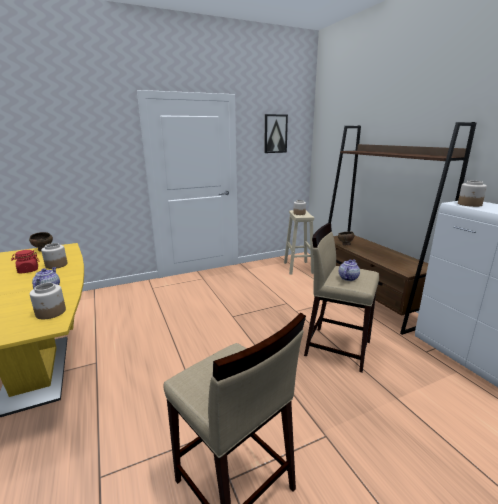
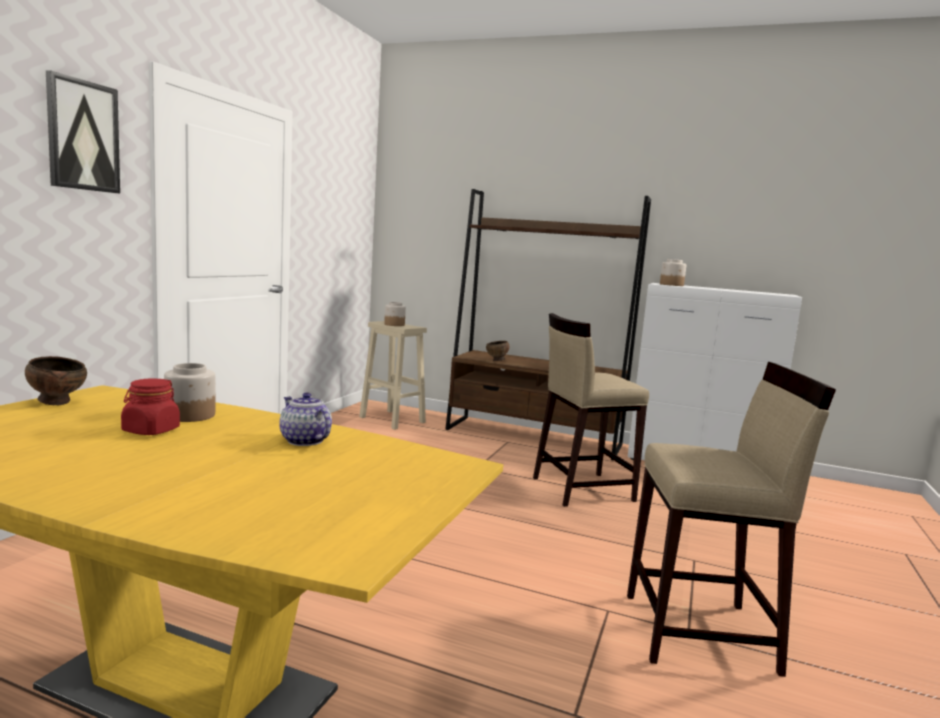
camera: 45 degrees left, 10 degrees down
(51, 312) = (414, 457): jar -> none
(275, 133) = (337, 190): picture -> picture (83, 135)
(348, 278) = (604, 379): teapot -> none

